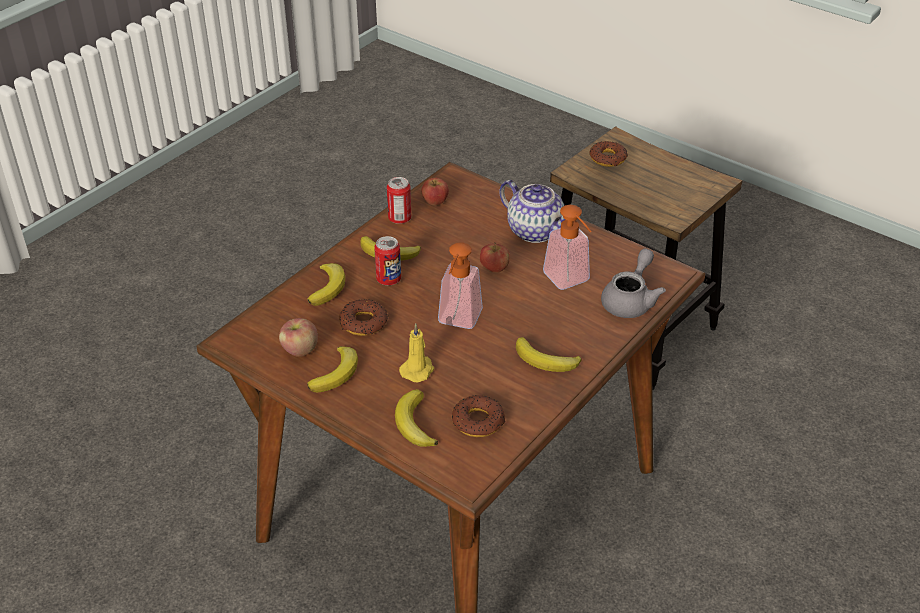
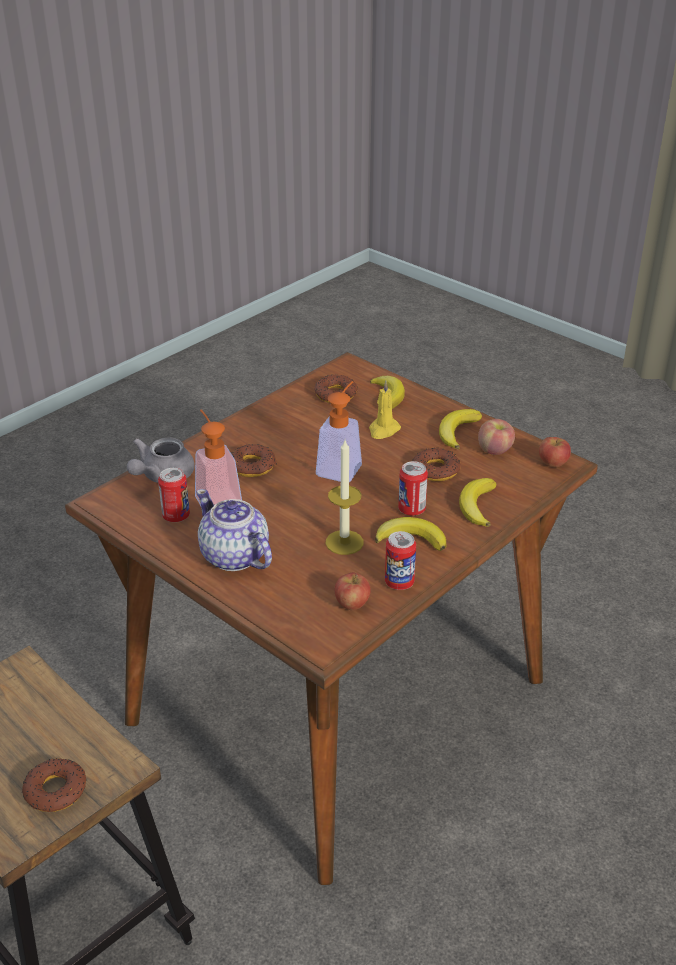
camera: 175 degrees left, 5 degrees down
(446, 247) = (344, 542): none -> candle
(494, 268) = (294, 515): apple -> apple (553, 463)
(546, 361) = (266, 431): banana -> none
(547, 316) = (252, 466): none -> donut
(598, 262) = (176, 516): none -> can

